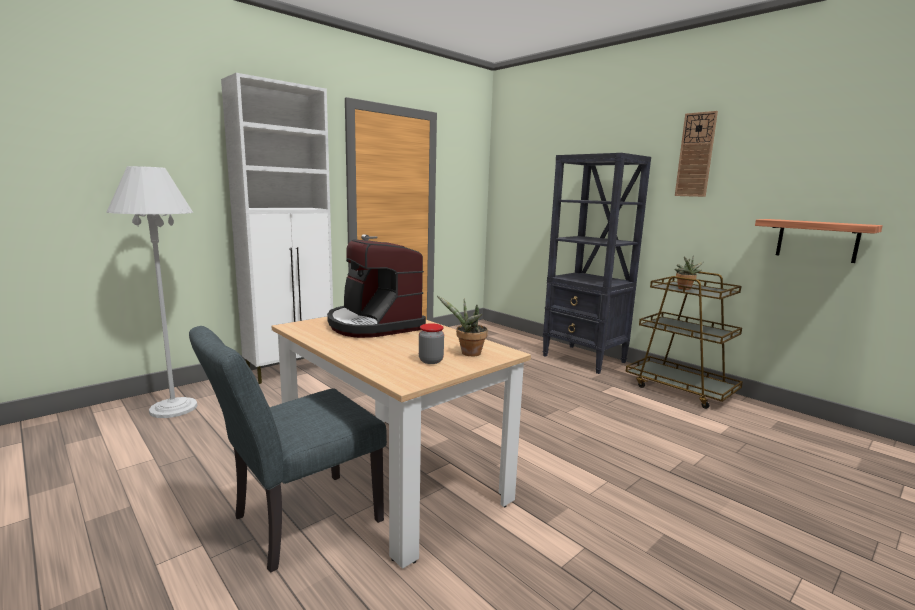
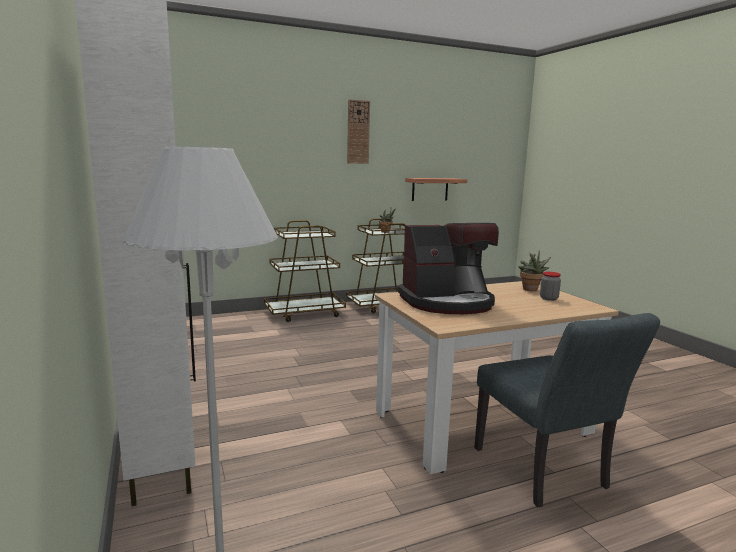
camera: 70 degrees left, 0 degrees up
(584, 359) = (305, 313): black bookcase -> brown cart

